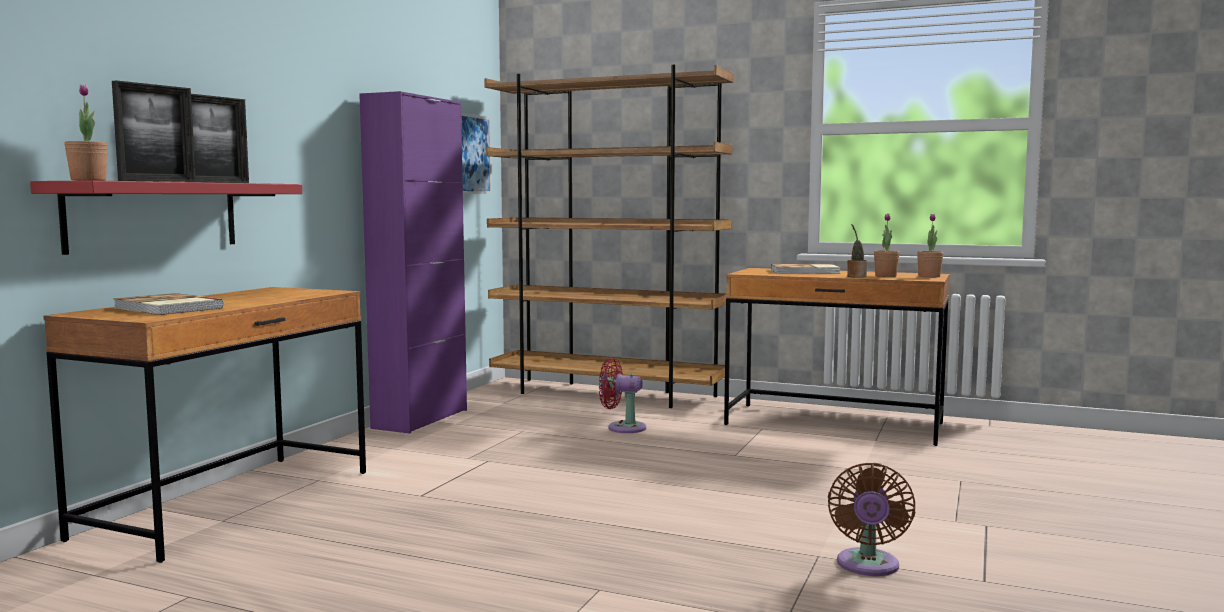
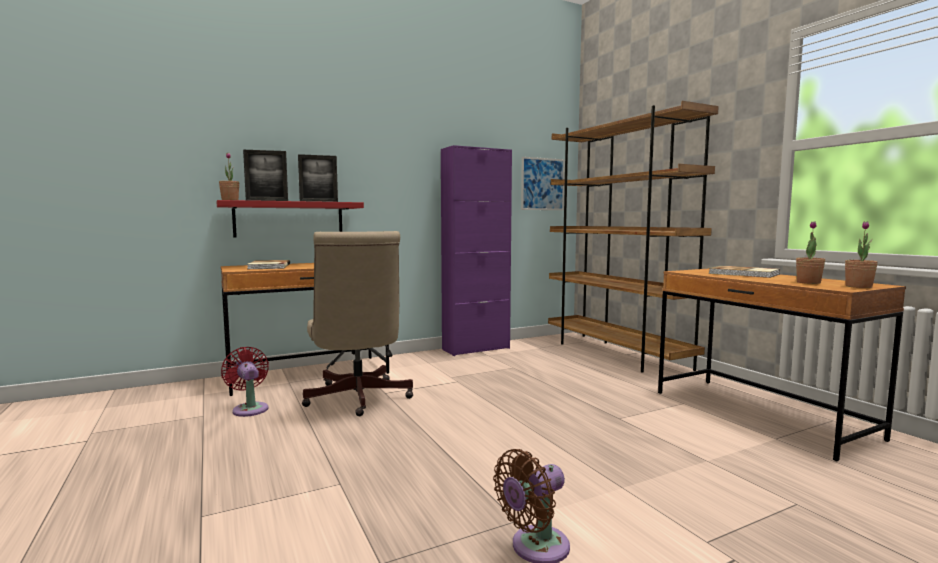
camera: 40 degrees right, 0 degrees up
(400, 512) = (357, 399): none -> beige office chair
(622, 428) = (578, 379): red fan -> red fan (249, 408)
(856, 276) = (772, 280): potted plant -> none

